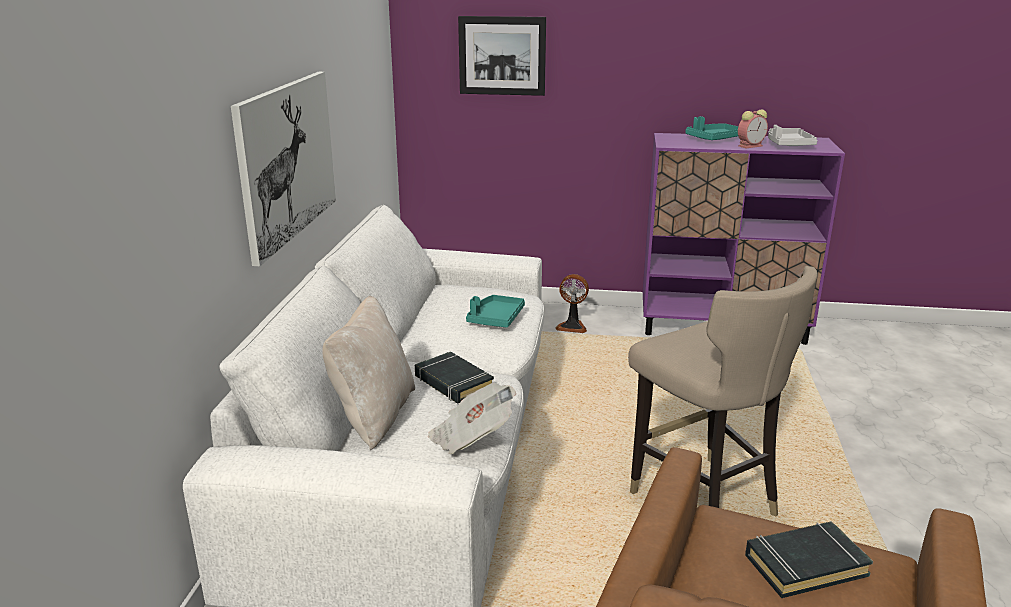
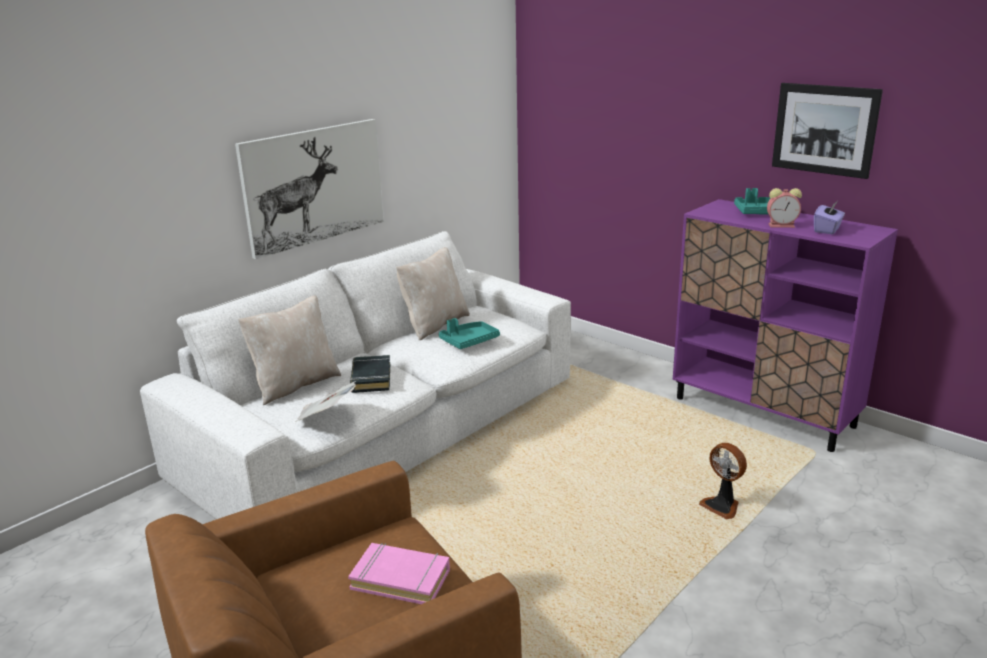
camera: 35 degrees right, 0 degrees up
(430, 312) = (434, 325): none -> beige pillow
(502, 56) = (596, 111): picture -> picture (824, 129)
(572, 326) = (619, 373): fan -> fan (722, 506)
(703, 500) = (534, 541): beige stool -> none
(788, 144) = (827, 230): grey tray -> purple tissue box
(805, 565) = (401, 579): black book -> pink book

